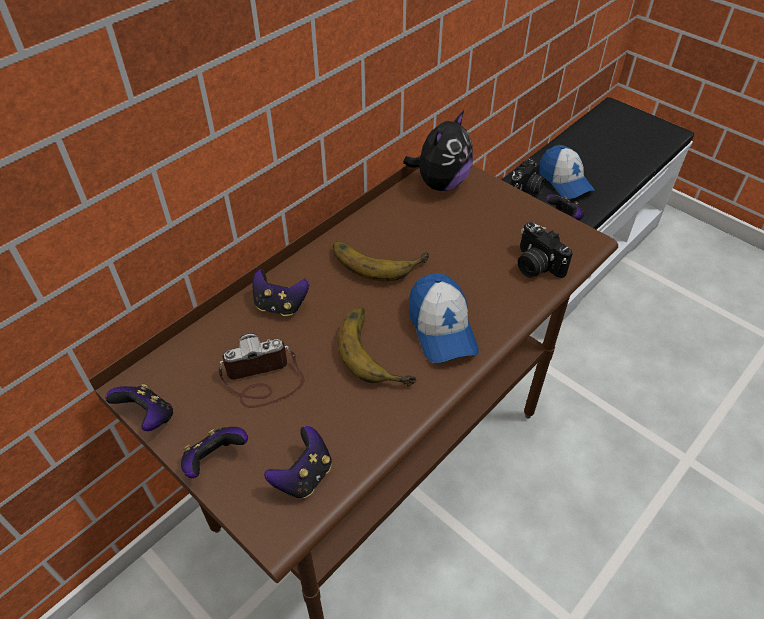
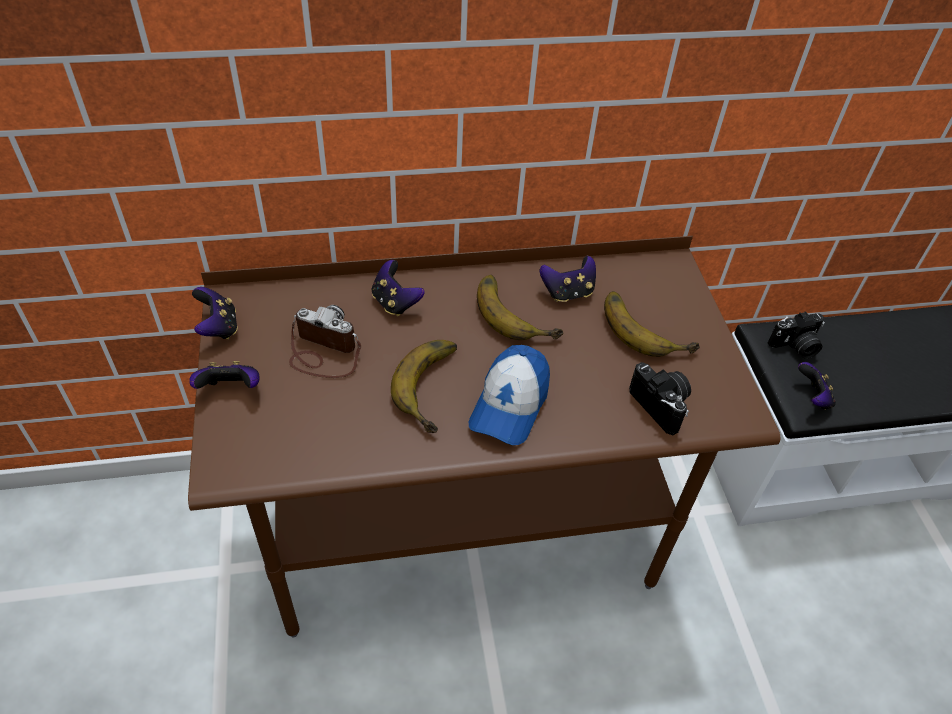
camera: 35 degrees right, 0 degrees up
(304, 476) = (279, 445): game controller -> game controller (567, 293)
(440, 183) = (649, 277): plush toy -> none
(472, 219) = (646, 327): none -> banana
(535, 265) = (662, 405): camera -> camera turned 150 degrees clockwise
(564, 181) = (852, 361): cap -> none

